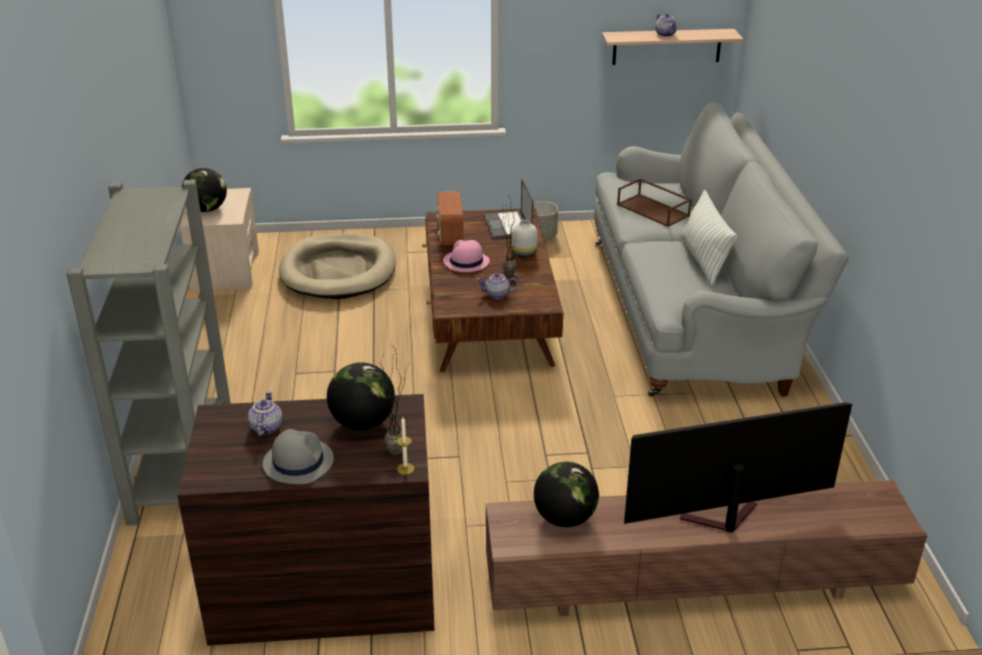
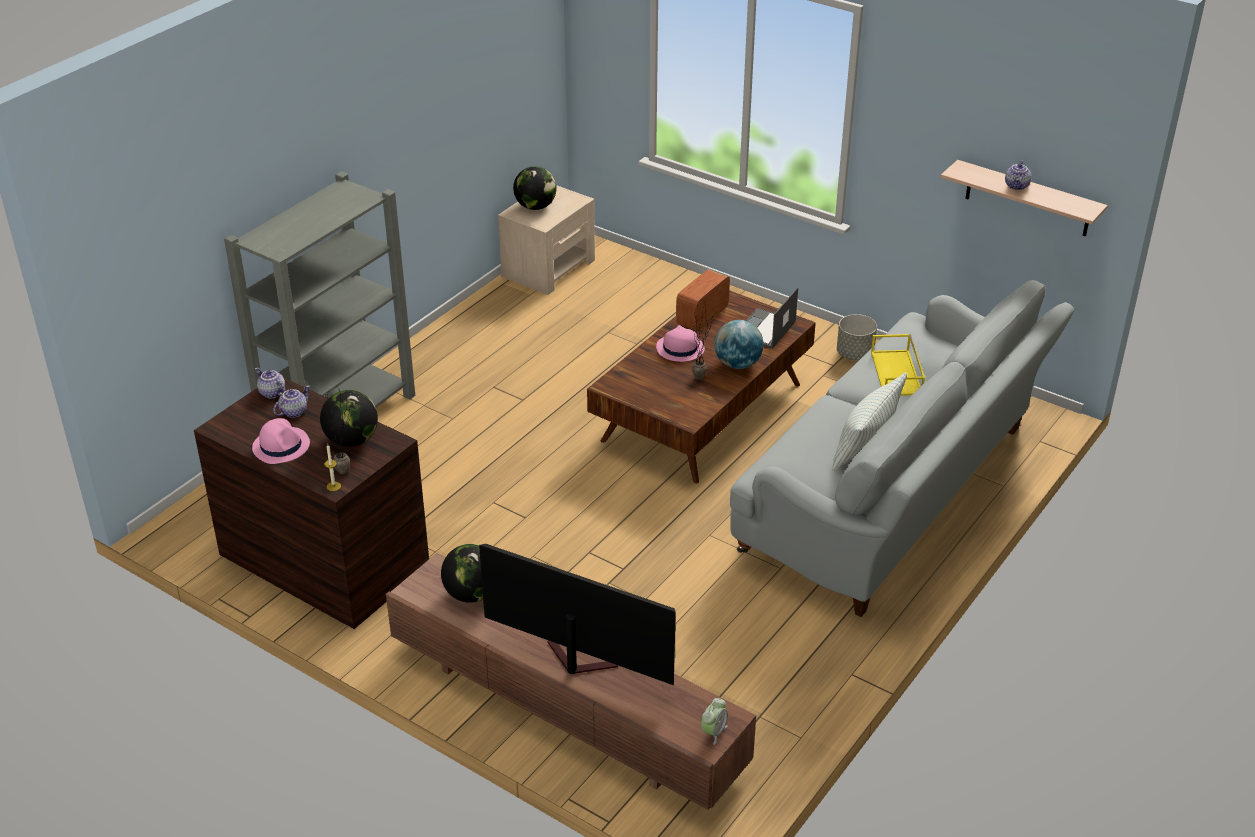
camera: 40 degrees right, 5 degrees up
(298, 462) = (281, 446): grey hat -> pink hat
(338, 271) = (633, 310): beige dog bed -> none
(497, 295) = (662, 391): teapot -> teapot (271, 393)
(523, 254) = (737, 364): white vase -> globe
(654, 210) = (897, 373): brown tray -> yellow tray
(888, 509) = (713, 732): none -> alarm clock

